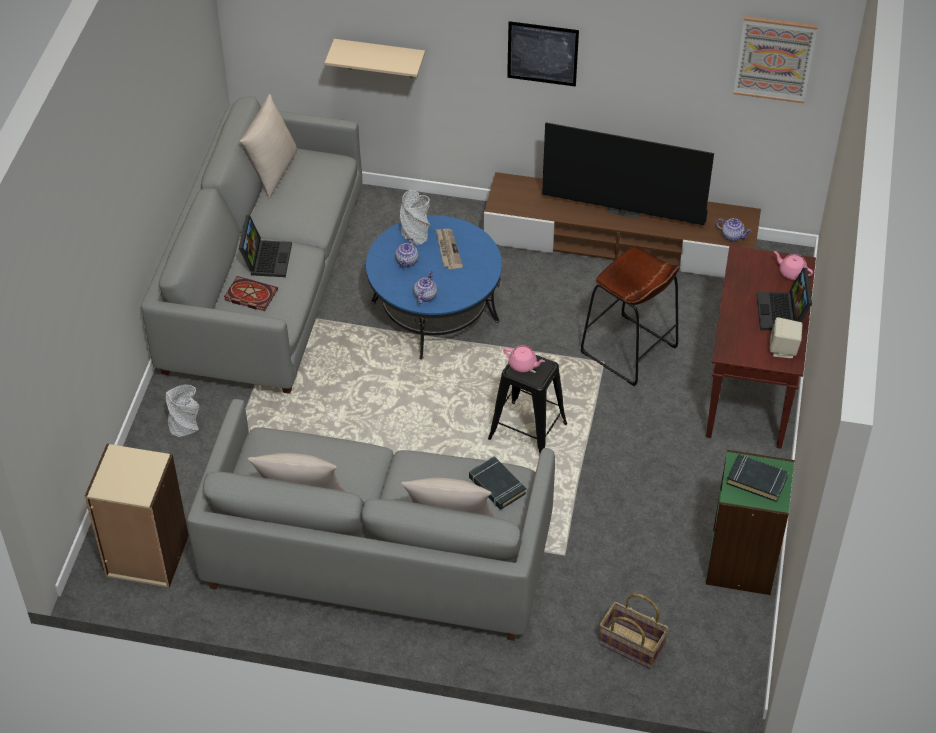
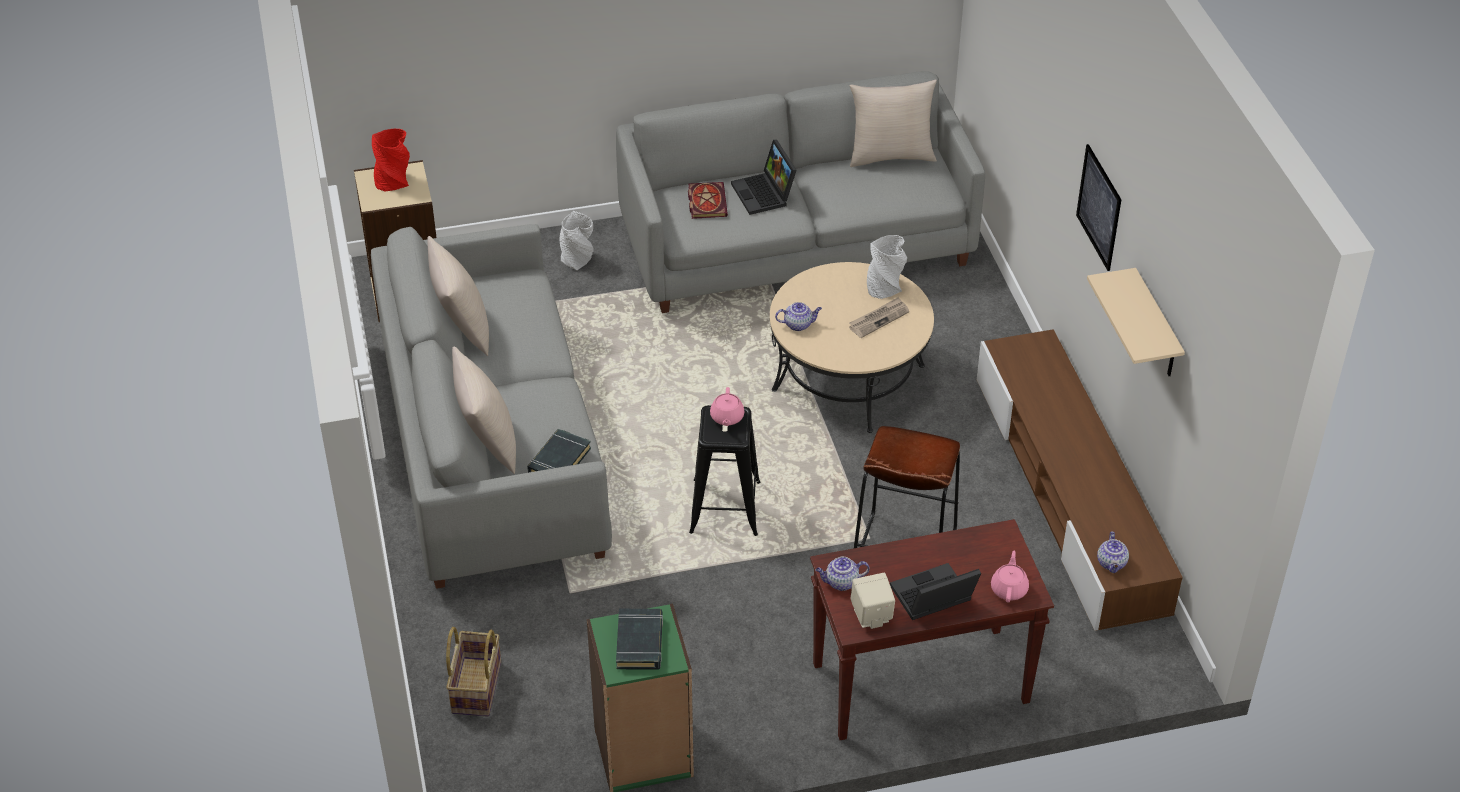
camera: 65 degrees right, 5 degrees down
(122, 471) = (394, 181): none -> red vase
(266, 258) = (765, 194): laptop -> laptop turned 90 degrees clockwise
(380, 58) = (1023, 115): beige shelf -> beige shelf (1156, 327)
(407, 262) = (838, 295): teapot -> teapot (841, 582)
(434, 311) = (848, 378): blue coffee table -> beige coffee table
(625, 208) = (1081, 453): television -> none
(774, 58) = (1222, 376): picture -> none

